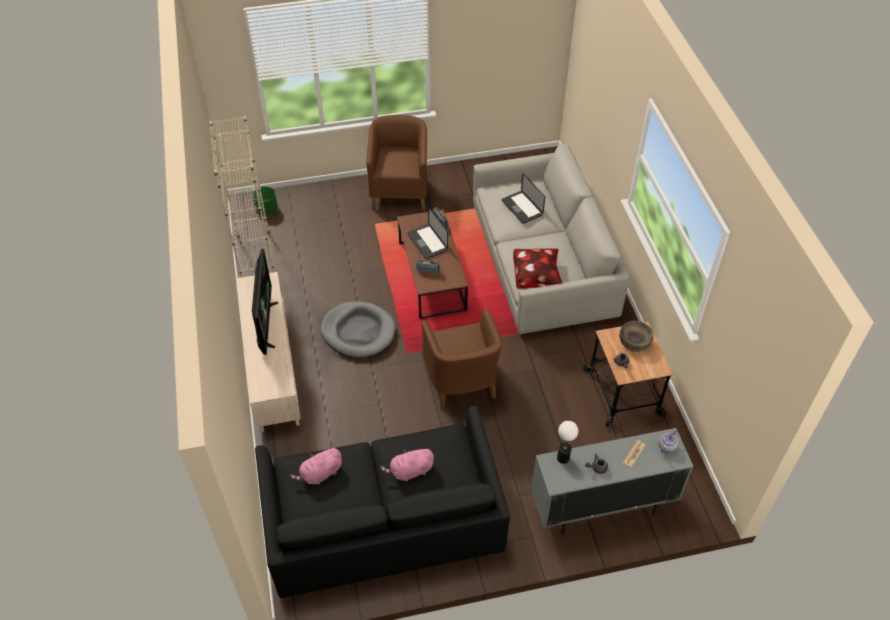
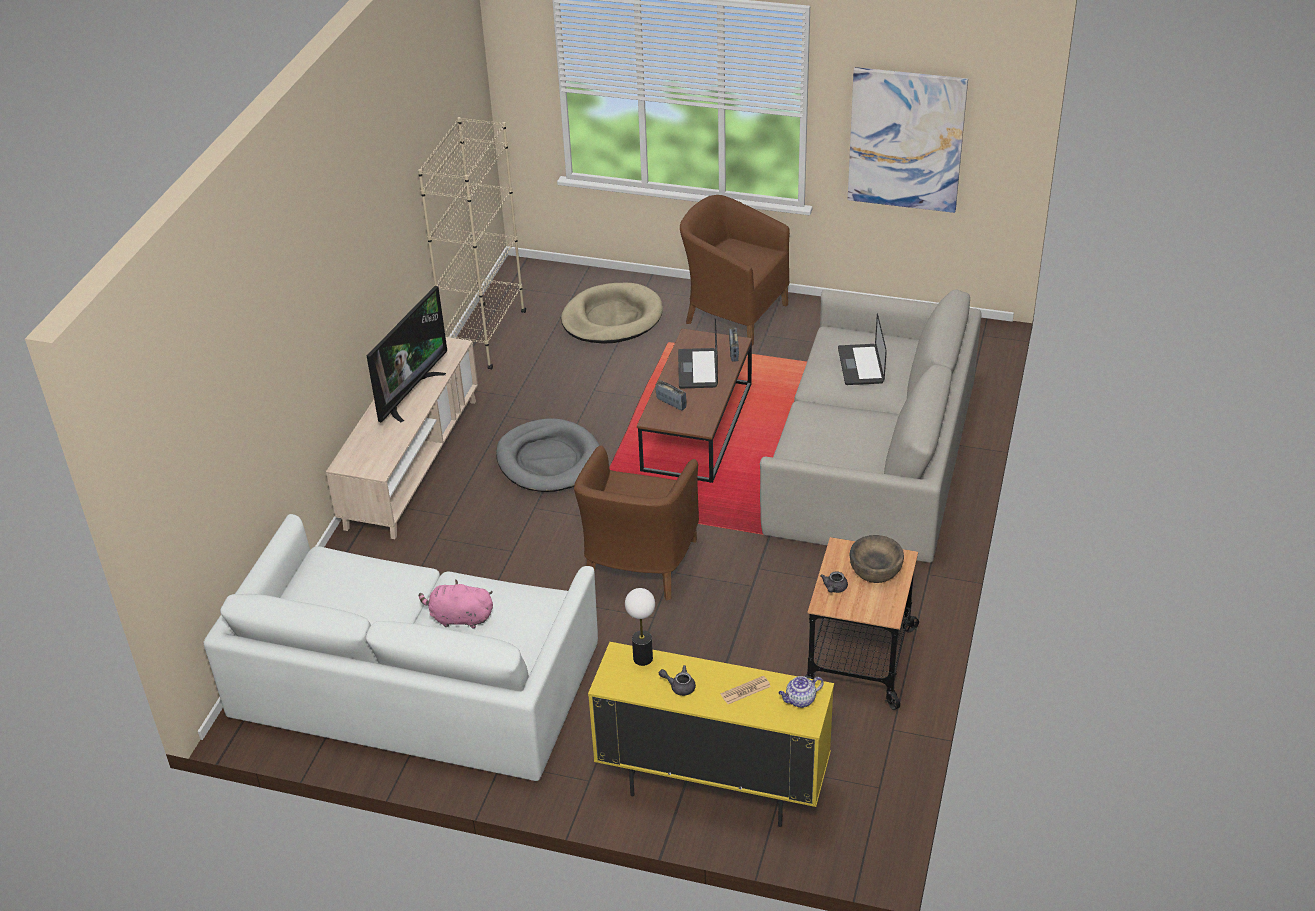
camera: 30 degrees right, 10 degrees down
(266, 210) = (541, 285): green planter -> none
(320, 474) = (349, 579): pink plush toy -> none
(328, 218) = (612, 318): none -> beige dog bed
(382, 517) = (414, 680): black sofa -> white sofa
(400, 191) = (733, 313): brown armchair -> brown armchair turned 90 degrees counterclockwise
(493, 56) = (906, 140): none -> picture
(536, 278) = (812, 456): pillow -> none
(601, 508) = (712, 787): grey cabinet -> yellow cabinet

